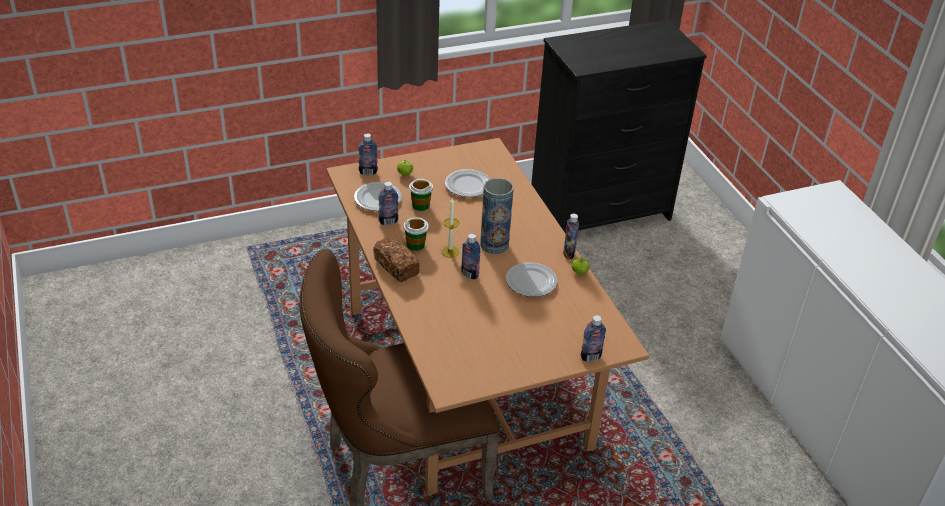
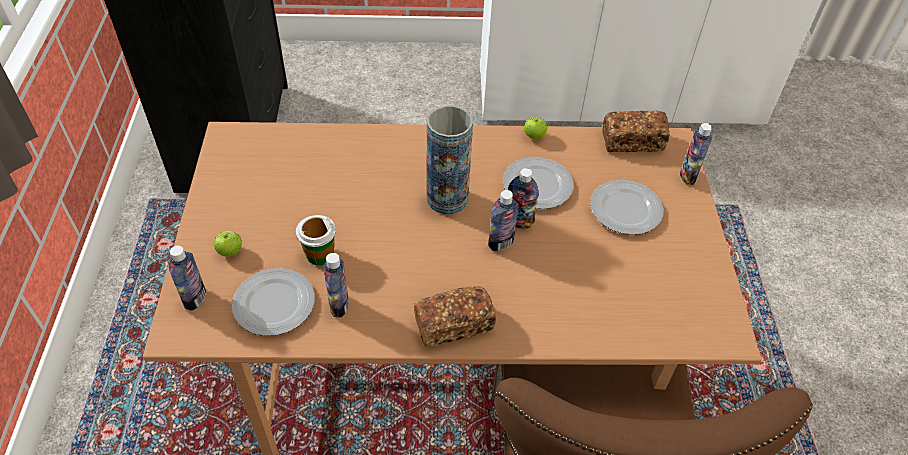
camera: 70 degrees left, 10 degrees up
(415, 245) = (411, 286): cup -> none
(450, 251) = (443, 250): candle -> none
(467, 185) = (301, 187): plate -> plate (624, 210)
(569, 253) = (495, 134): bottle -> bottle (519, 222)
(608, 323) = (632, 142): none -> bread

